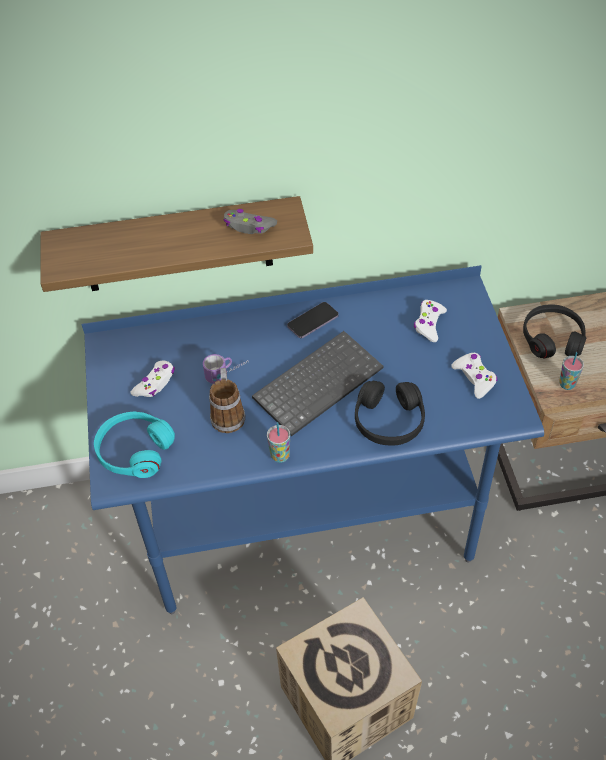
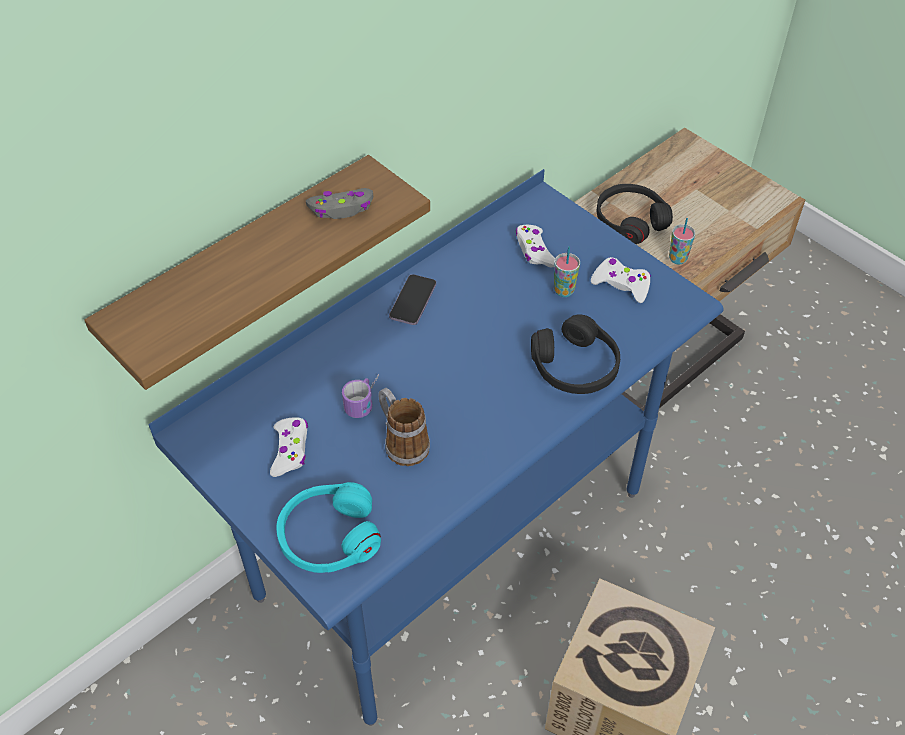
camera: 35 degrees left, 0 degrees up
(280, 456) = (495, 458): cup -> cup (563, 291)
(318, 382) = (471, 362): keyboard -> none

